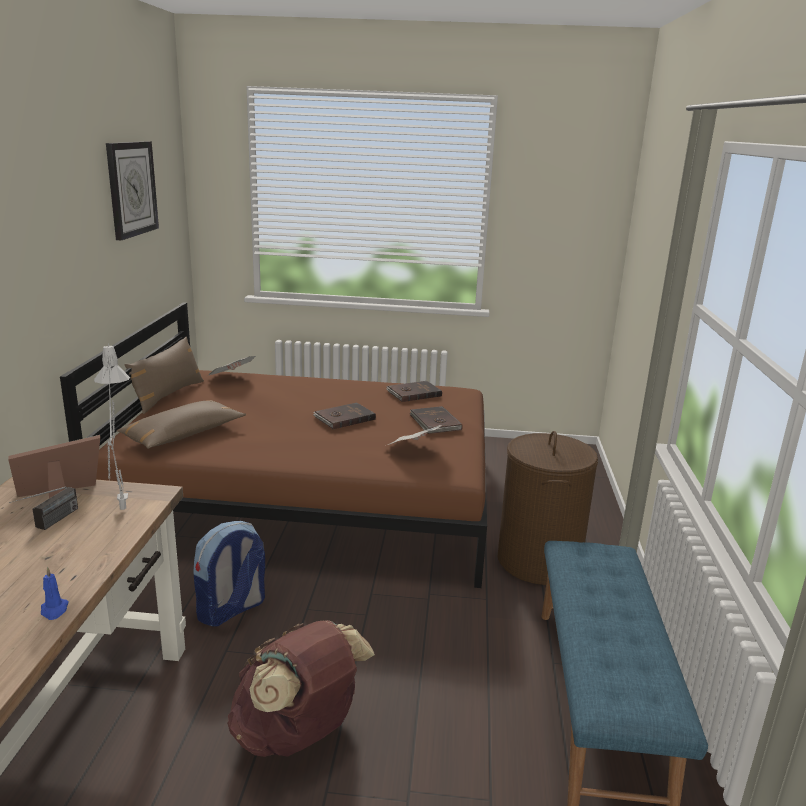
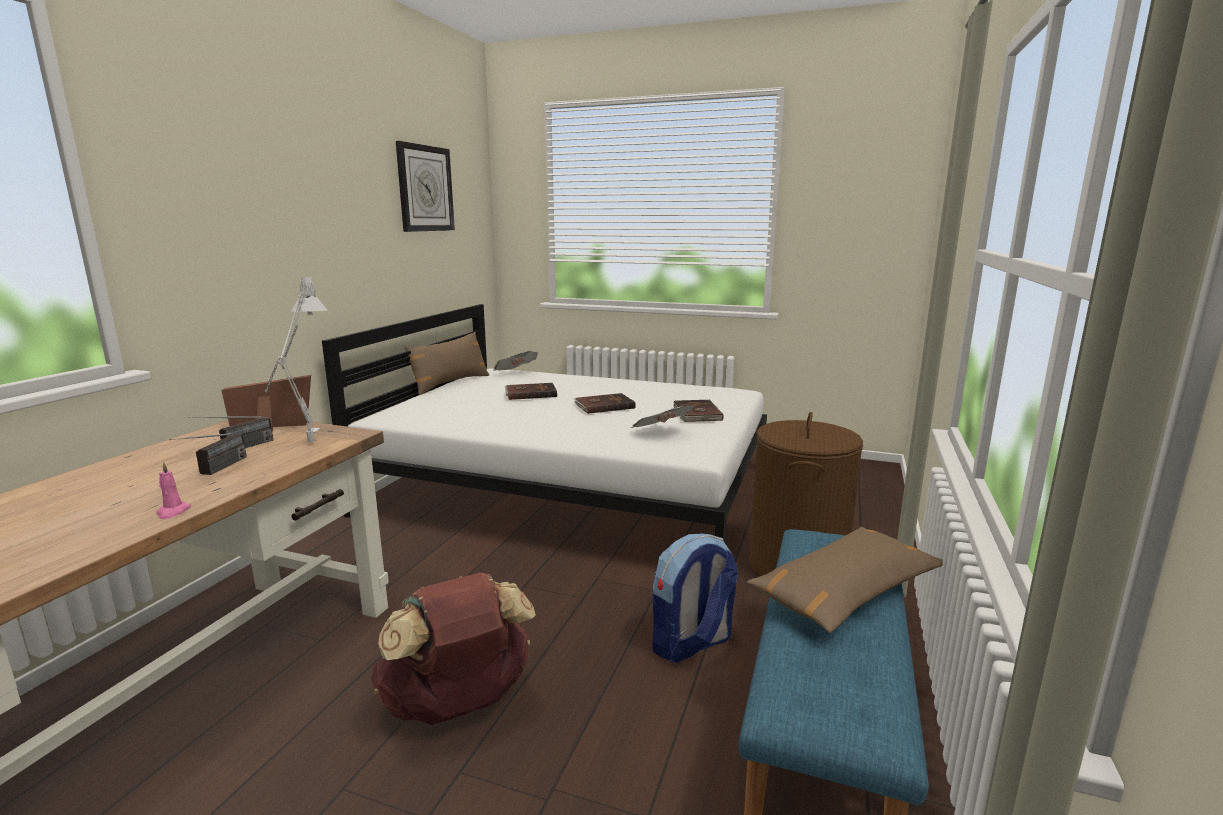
camera: 15 degrees right, 5 degrees down
(51, 554) = (215, 470): none -> radio
(54, 610) = (173, 512): blue candle -> pink candle
(183, 434) = (443, 411): brown pillow -> brown pillow (845, 592)
(231, 610) = (449, 578): backpack -> backpack (691, 644)
(310, 497) = (572, 488): brown bed -> white bed
(413, 393) = (686, 391): brown book -> brown book (530, 393)

